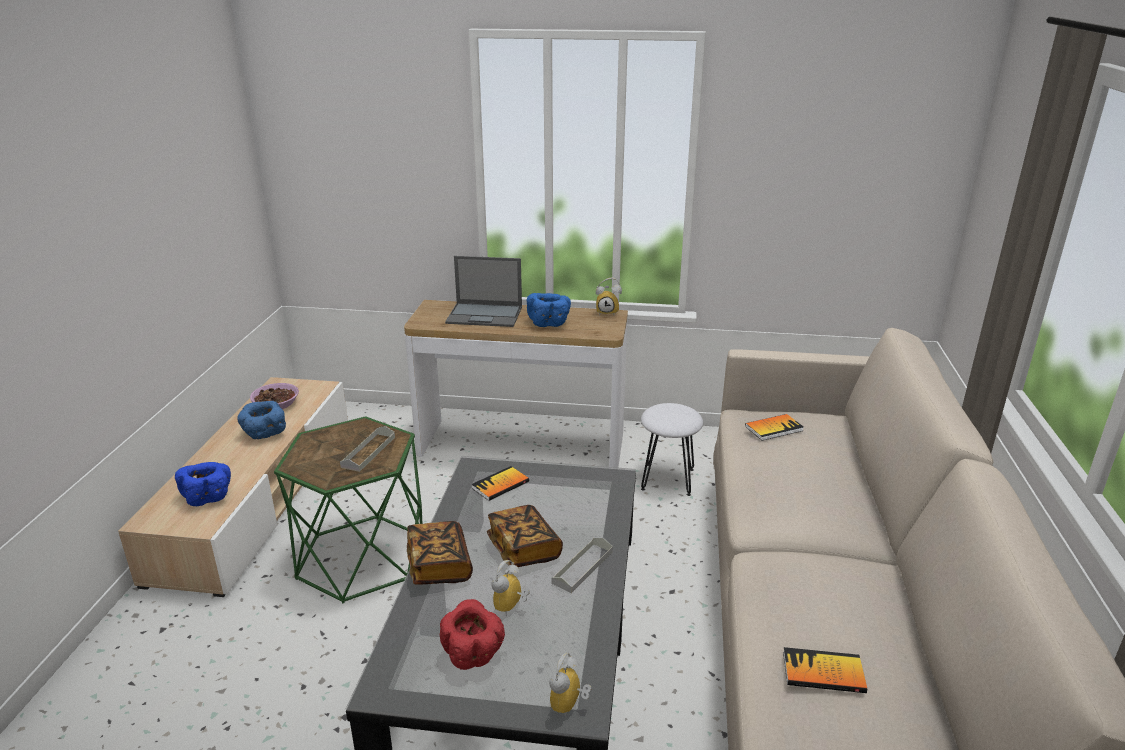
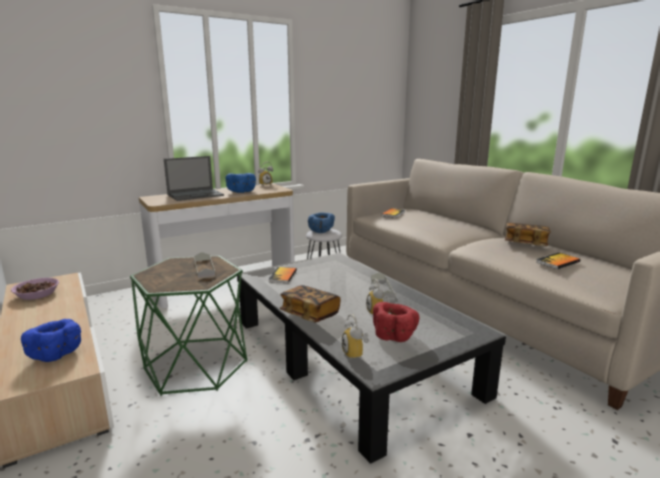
camera: 40 degrees left, 10 degrees down
(264, 434) = (54, 310): blue bowl -> blue bowl (321, 231)
(523, 549) = (342, 292): book -> book (525, 244)
(570, 706) = (471, 331): alarm clock -> alarm clock (356, 354)

